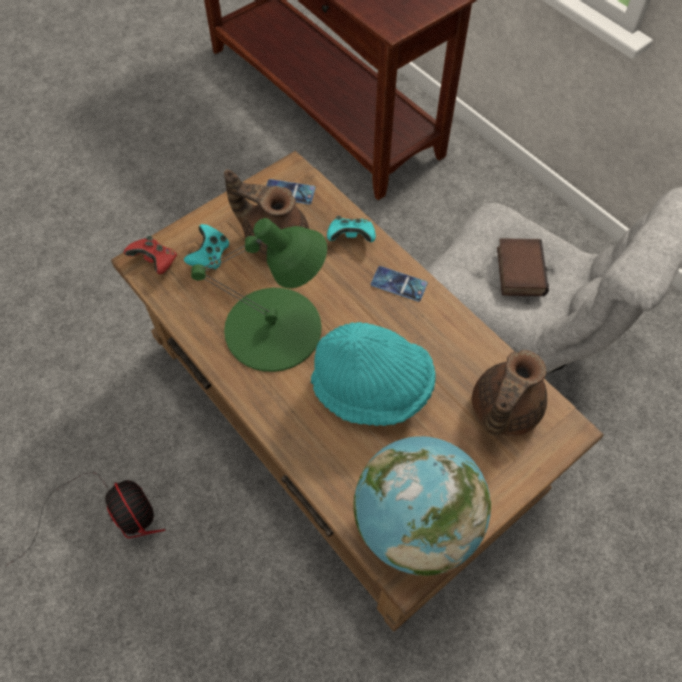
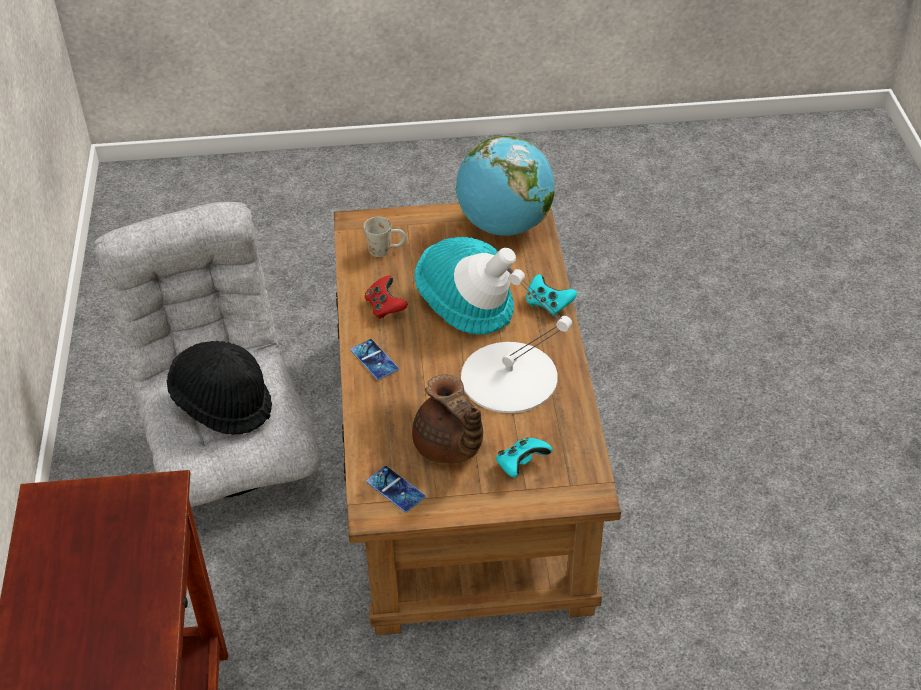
camera: 145 degrees left, 15 degrees down
(111, 515) = (718, 487): fan -> none
(155, 262) = (577, 485): red game controller -> red game controller (385, 307)
(275, 329) = (508, 376): green table lamp -> white table lamp
(351, 237) = (377, 416): turquoise game controller -> turquoise game controller (548, 304)
(502, 411) = (386, 250): brown teapot -> white mug
(518, 270) = (223, 403): book -> black hat

